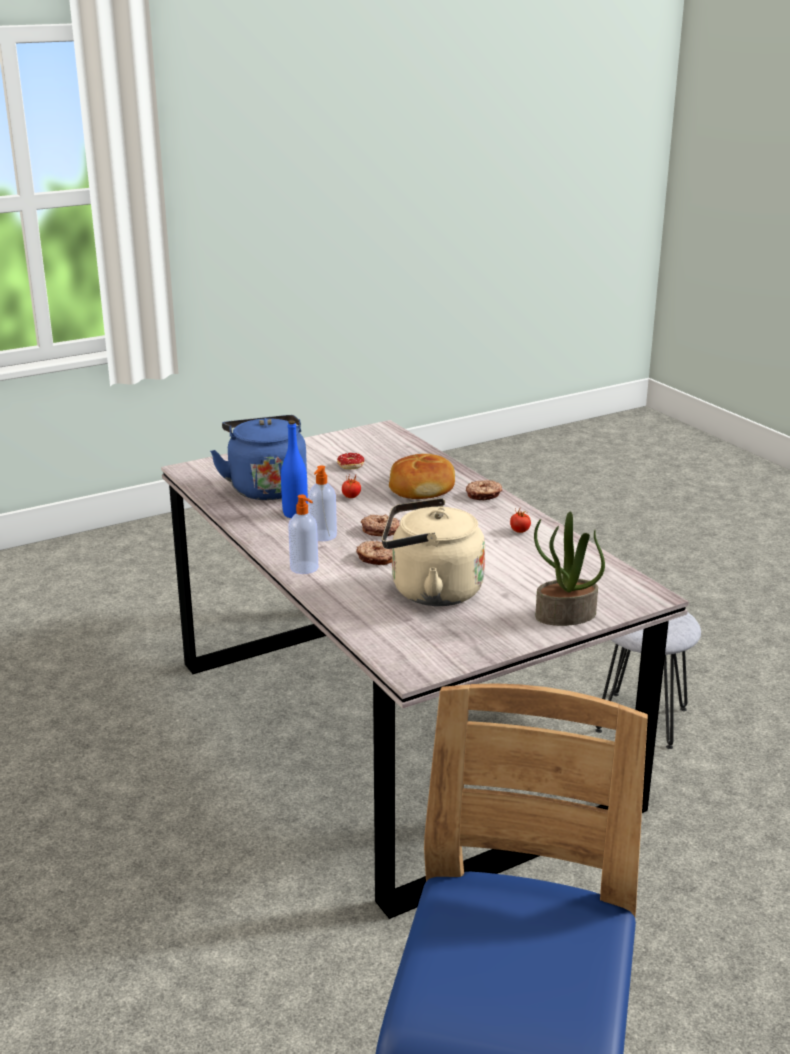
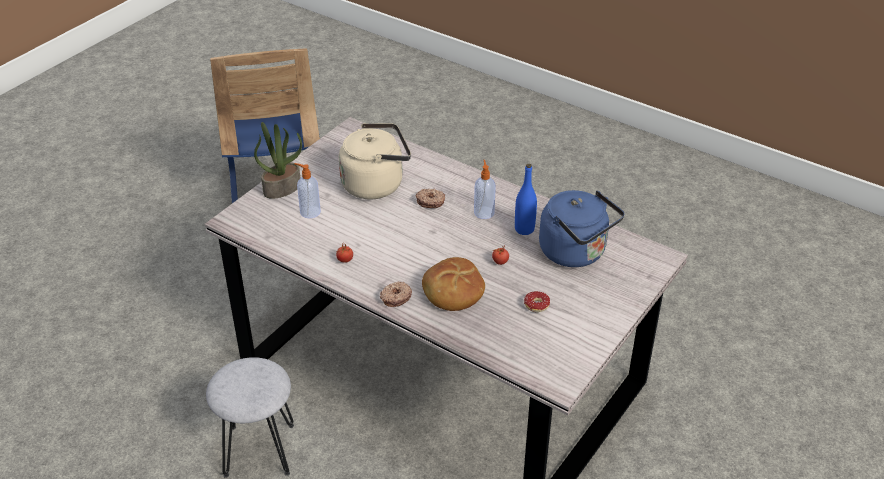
camera: 155 degrees right, 15 degrees up
(305, 568) = (469, 180): soap dispenser -> soap dispenser (309, 212)
(380, 530) = (448, 230): donut -> none

